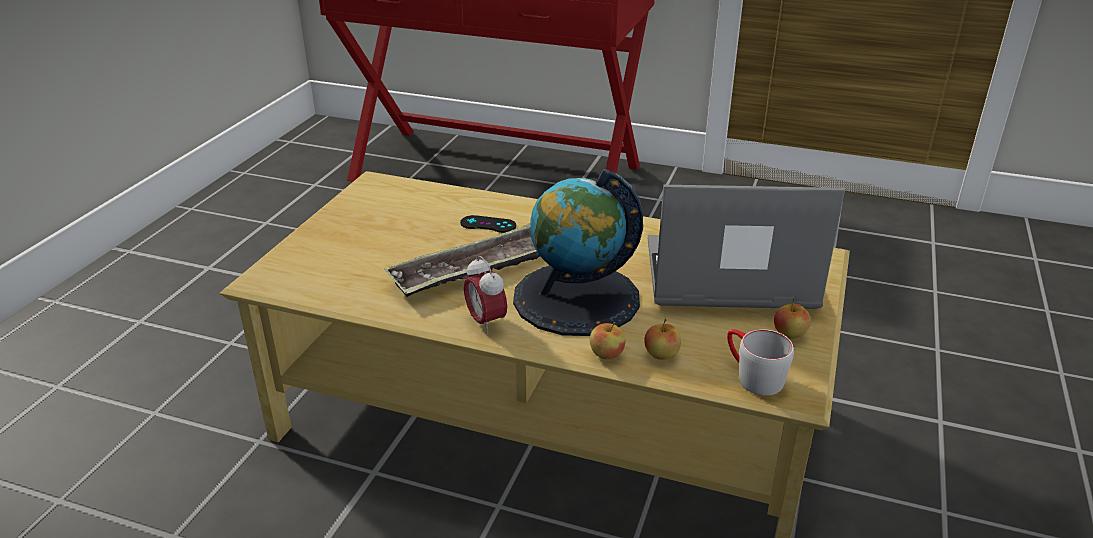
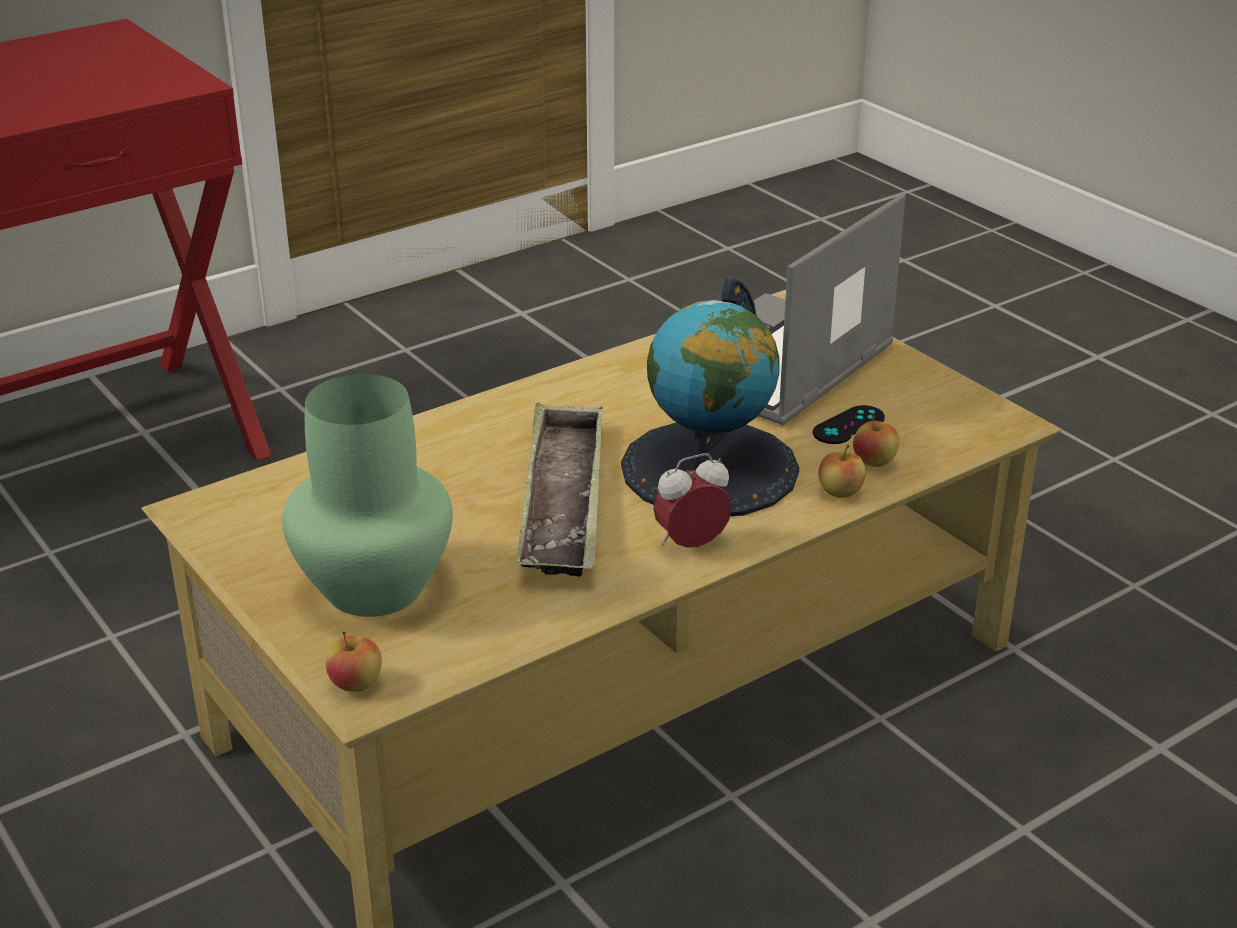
camera: 55 degrees left, 0 degrees up
(348, 248) = (375, 590): none -> green vase
(486, 322) = (691, 544): alarm clock -> alarm clock turned 150 degrees clockwise
(488, 224) = (460, 463): black game controller -> black game controller (848, 425)
(752, 376) = (958, 430): grey mug -> none
(789, 334) = (912, 381): apple -> apple (355, 684)

